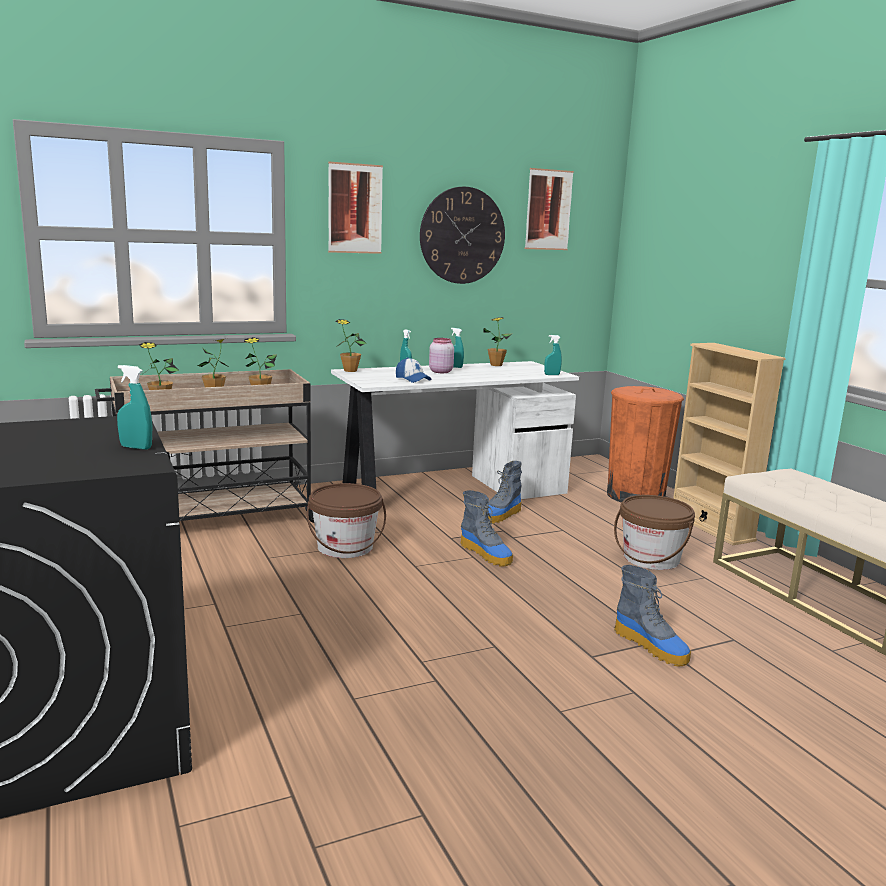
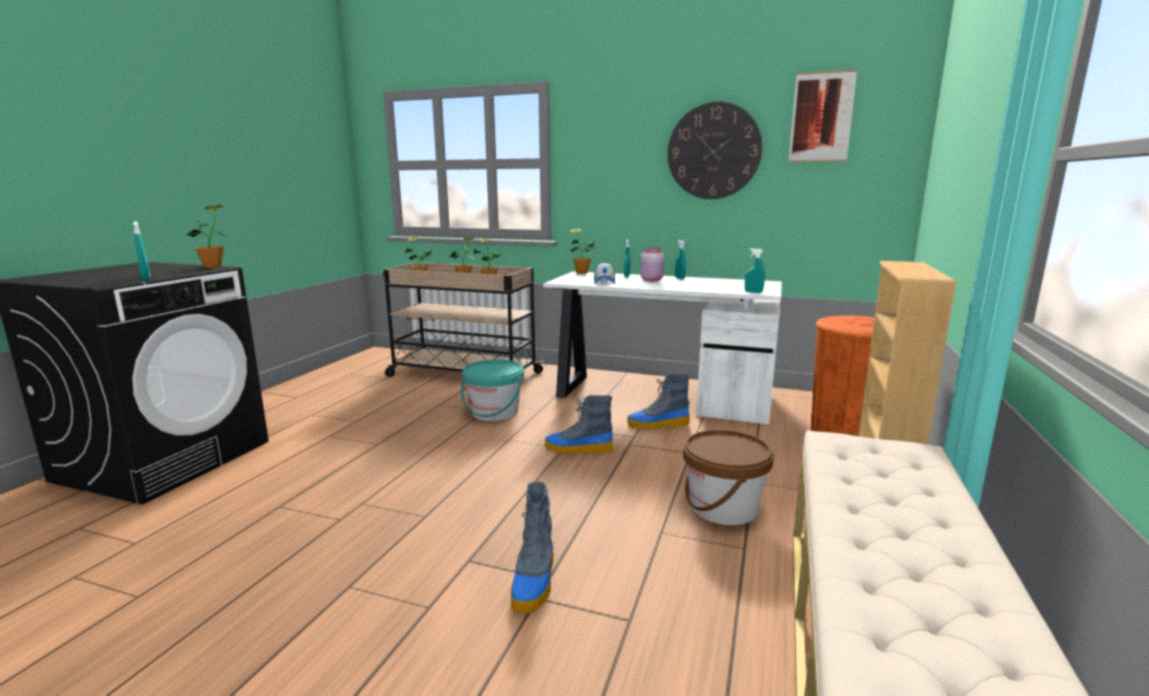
camera: 45 degrees right, 0 degrees up
(345, 547) = (494, 412): brown bucket -> turquoise bucket
(355, 208) = (607, 133): picture -> none
(486, 554) = (578, 449): boot -> boot turned 90 degrees clockwise
(496, 365) = (727, 280): potted plant -> potted plant (213, 267)

